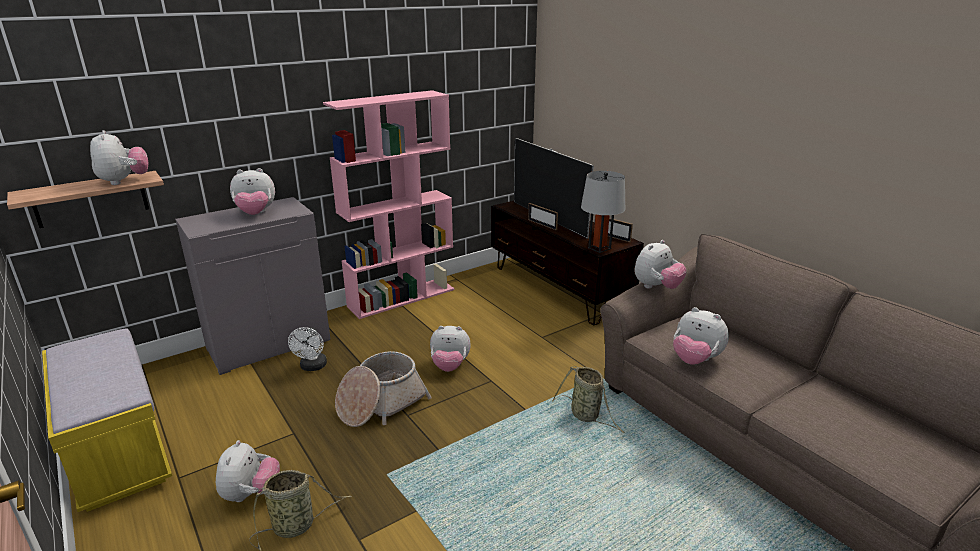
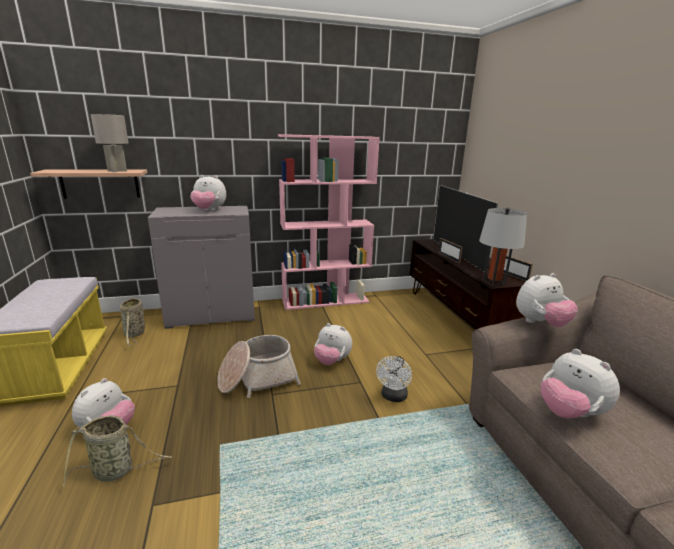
camera: 20 degrees right, 5 degrees down
(124, 181) = (117, 171): plush toy -> grey table lamp
(312, 367) = (228, 337): white fan -> white fan (393, 397)
(586, 416) = (437, 442): basket -> basket (135, 334)

